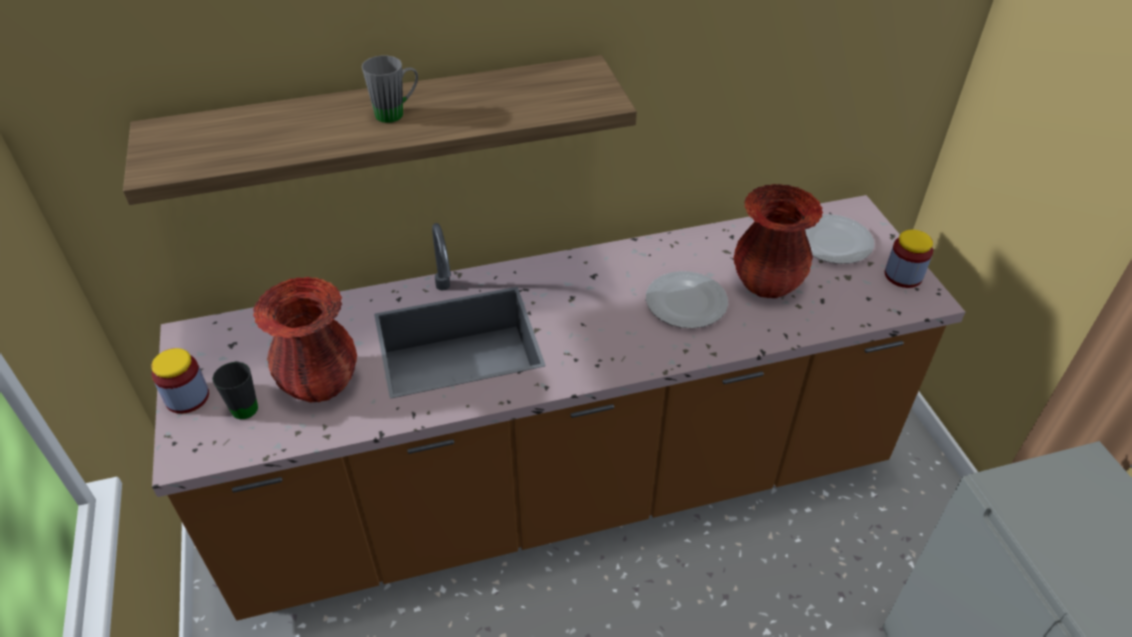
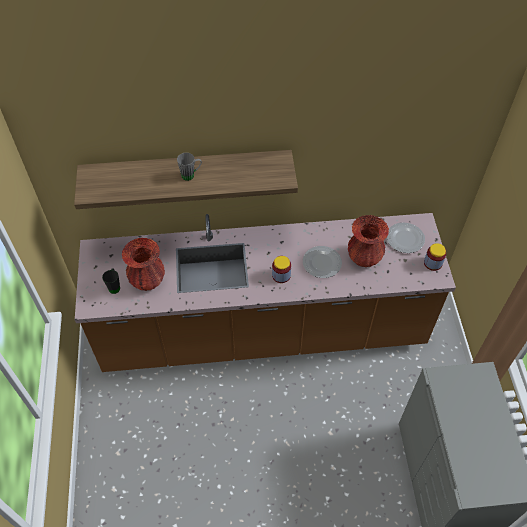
camera: 10 degrees right, 10 degrees up
(187, 397) = (90, 279): jar -> jar (281, 275)

